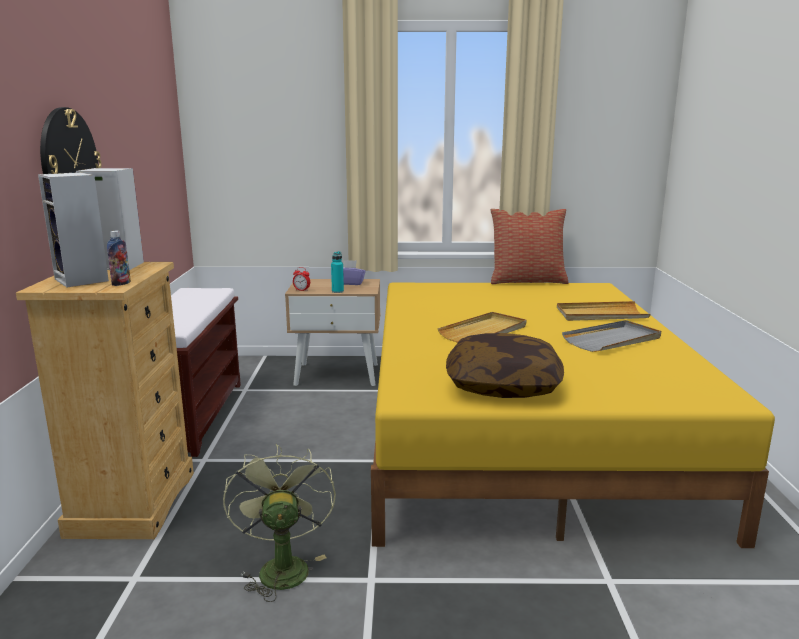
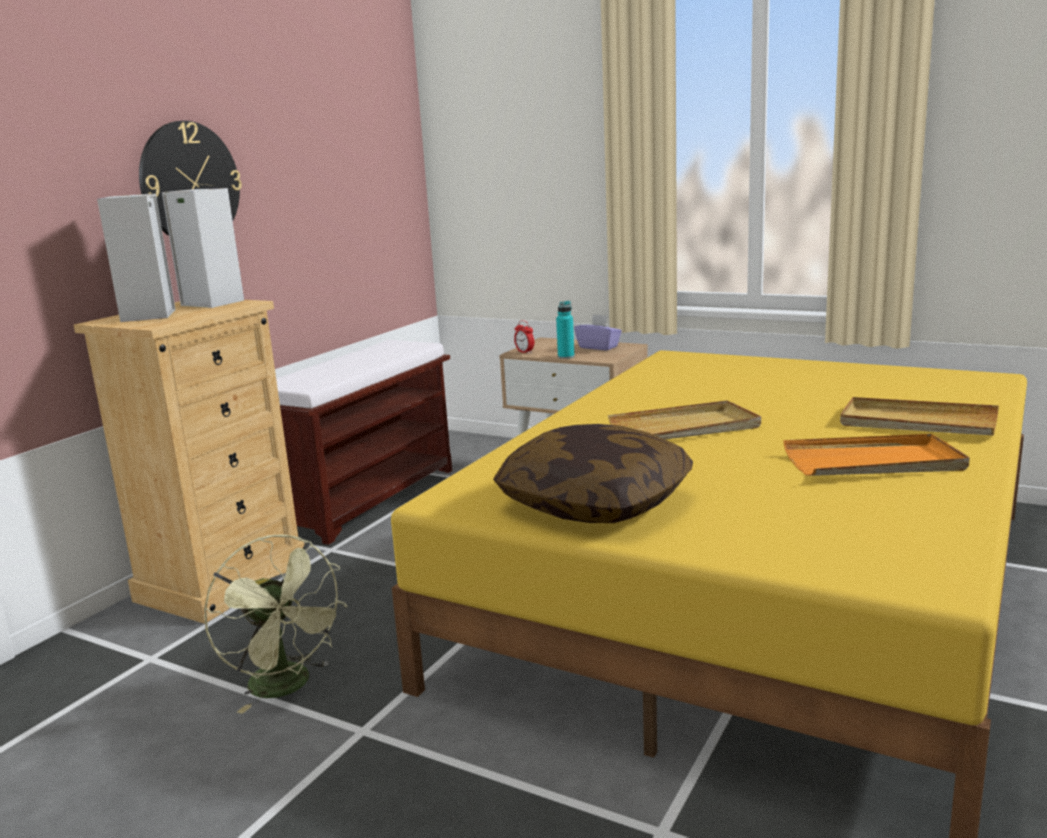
camera: 30 degrees right, 0 degrees up
(121, 283) = (171, 321): bottle -> none
(281, 566) = (288, 687): green fan -> green fan turned 120 degrees clockwise
(527, 281) = (871, 361): pillow -> none
(612, 340) = (874, 462): grey tray -> orange tray

